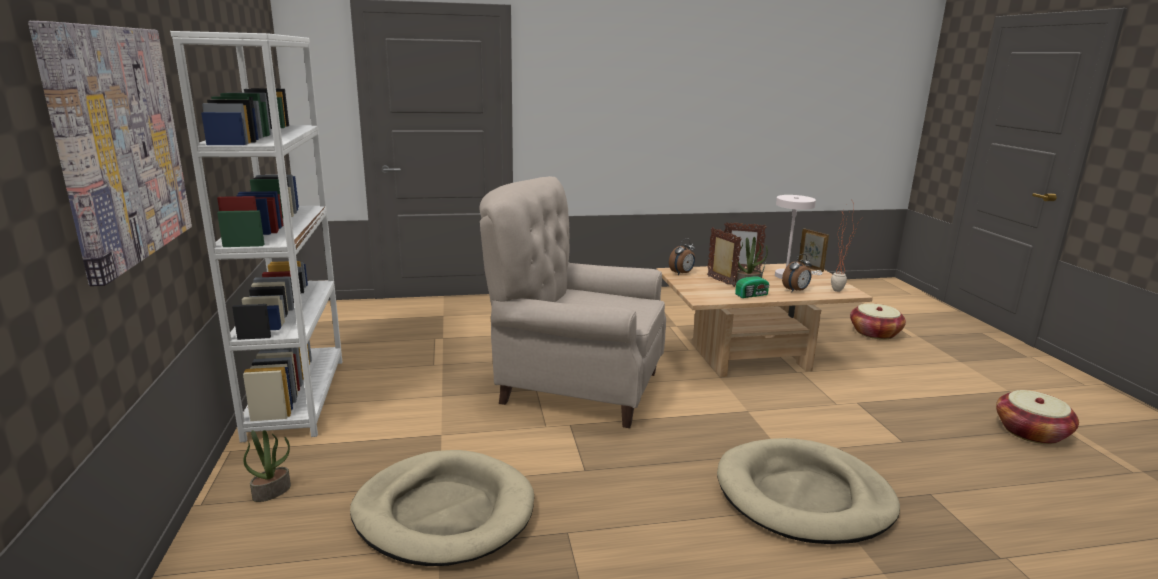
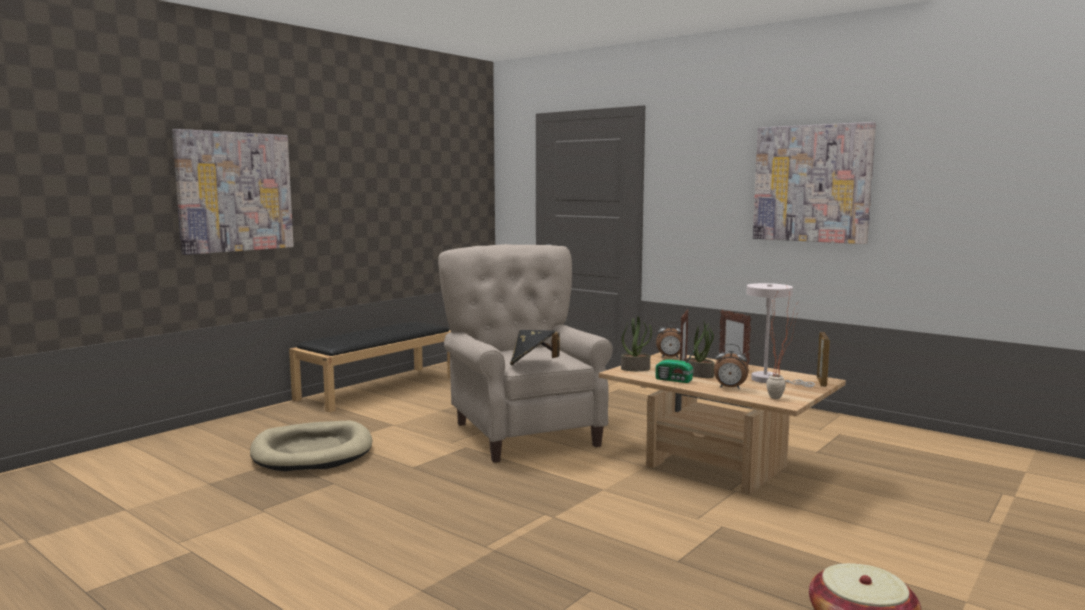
camera: 50 degrees right, 10 degrees down
(272, 491) = (282, 416): potted plant -> potted plant (635, 369)
(297, 397) = (379, 388): white bookcase -> black bench
(636, 314) = (533, 364): none -> black hat
(685, 95) = (812, 183): none -> picture
(803, 496) = (493, 539): beige dog bed -> none
(874, 333) = (938, 502): basket -> none

